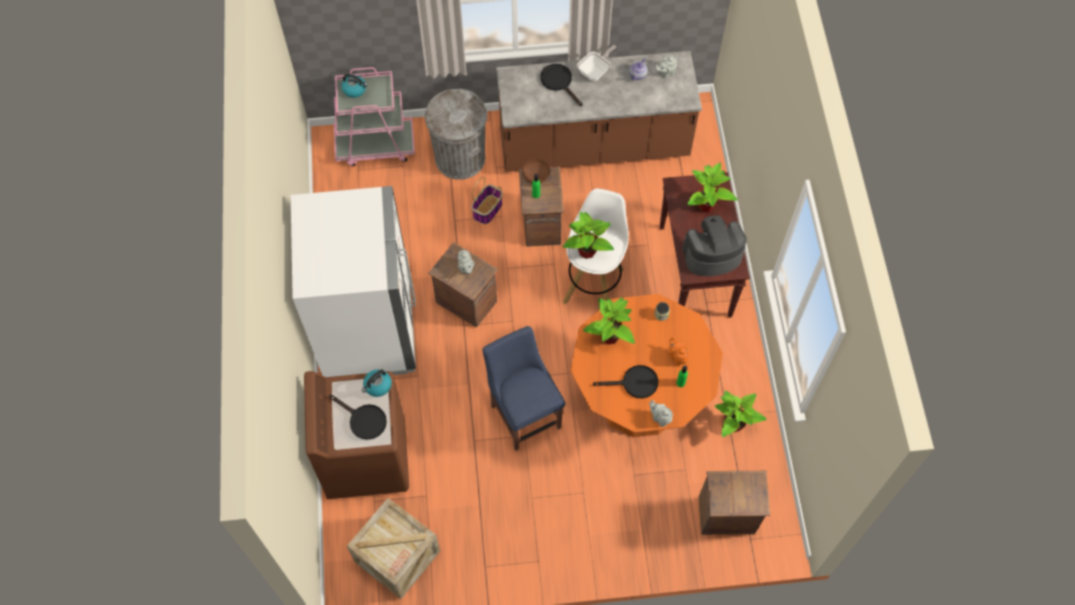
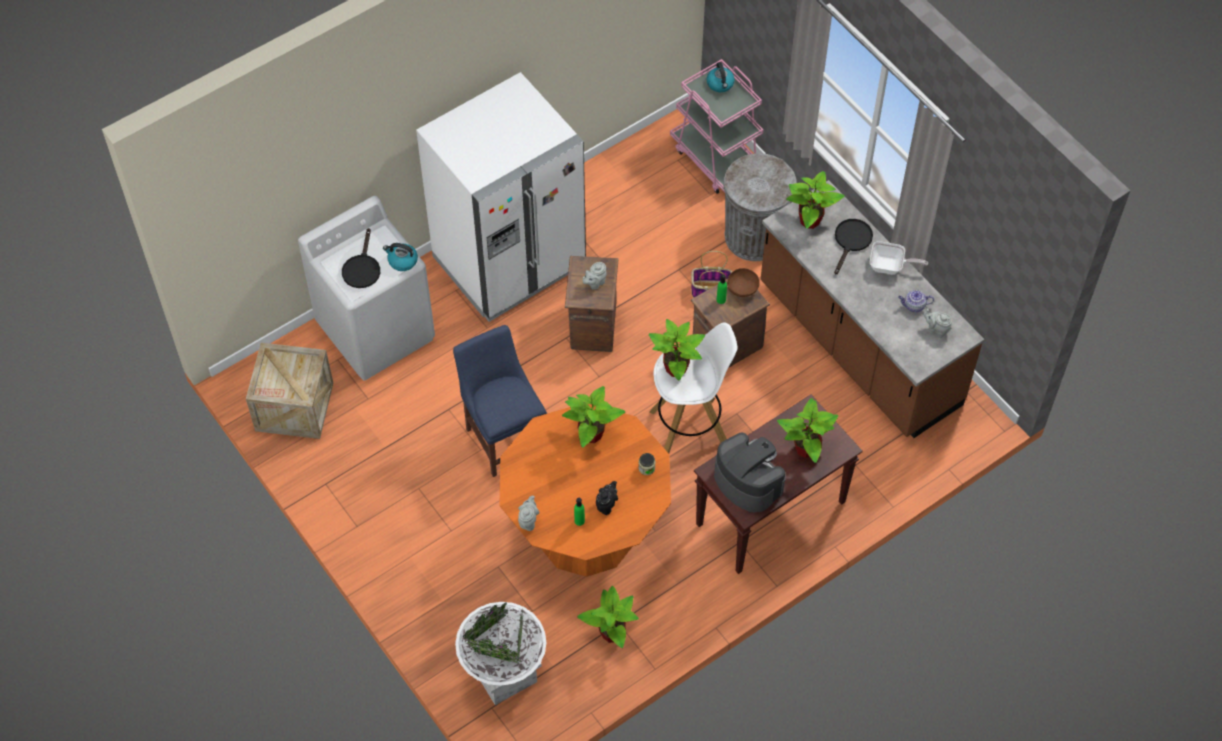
camera: 60 degrees right, 5 degrees down
(366, 458) = (376, 331): brown washing machine -> white washing machine
(524, 97) = (809, 221): none -> potted plant
(524, 413) = (504, 437): blue chair -> blue chair turned 60 degrees counterclockwise
(634, 383) = (553, 480): black frying pan -> none
(677, 357) = (606, 504): orange teapot -> black teapot
(727, 516) = (504, 674): crate -> white planter

